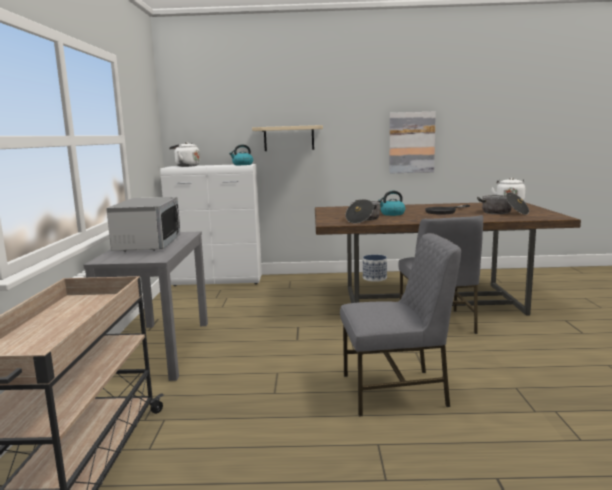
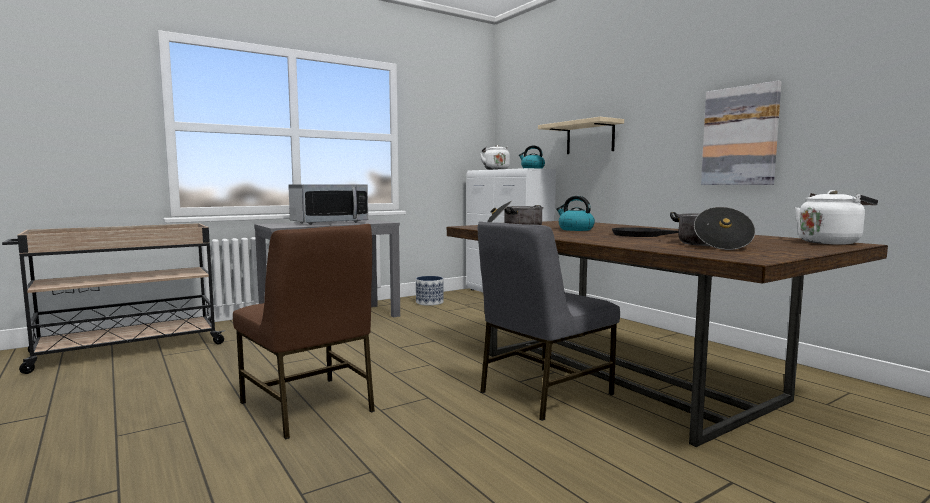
camera: 55 degrees right, 5 degrees down
(374, 278) = (649, 336): planter -> planter (429, 302)
(396, 391) = (309, 407): grey chair -> brown chair

